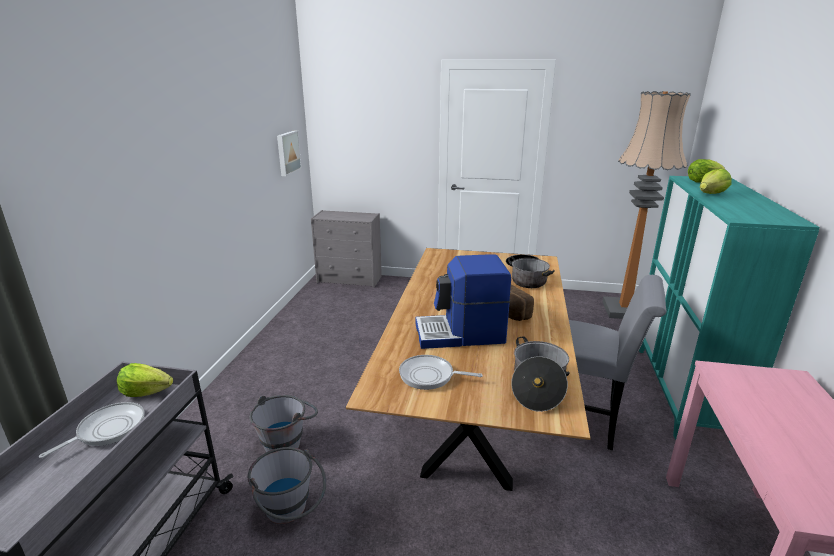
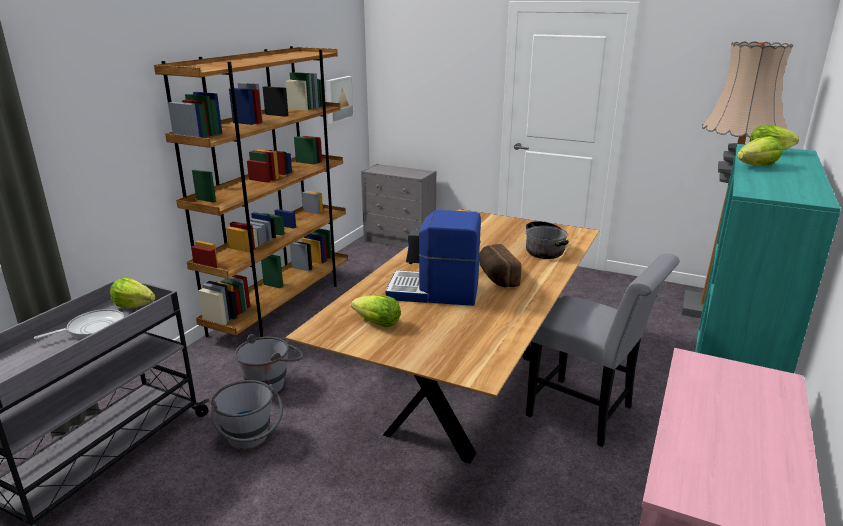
camera: 15 degrees right, 0 degrees up
(263, 355) = (282, 305): none -> brown bookcase
(430, 376) = (378, 323): frying pan -> lettuce
(537, 386) = (478, 345): cooking pot -> none

